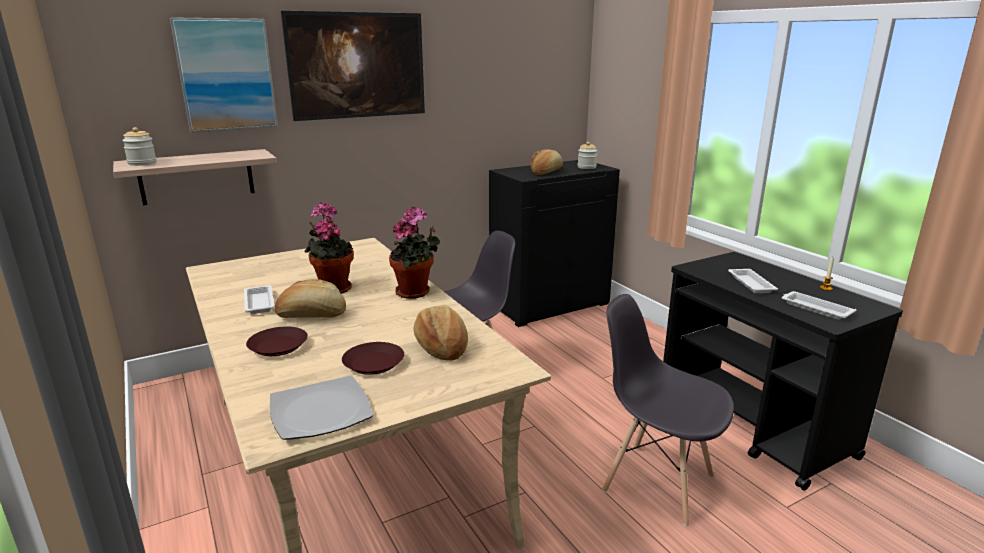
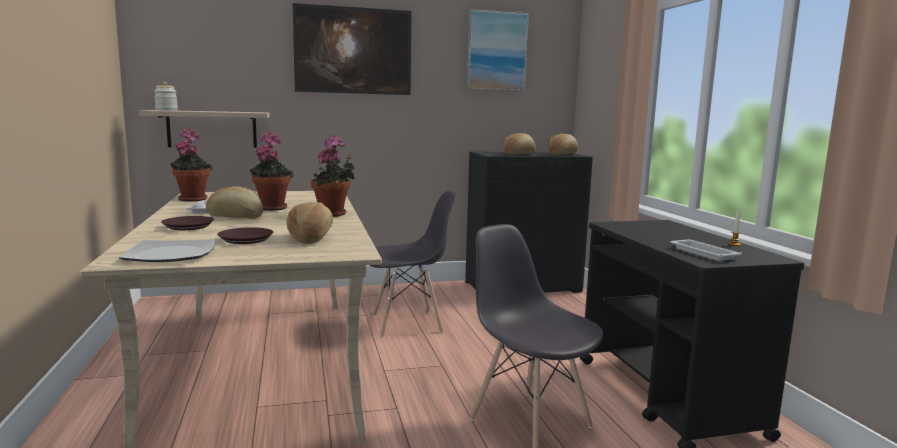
camera: 15 degrees right, 10 degrees down
(218, 282) = (192, 199): none -> potted plant
(226, 75) = (244, 50): picture -> picture (496, 51)
(586, 167) = (562, 154): jar -> bread
(750, 283) = (655, 236): white tray -> none

